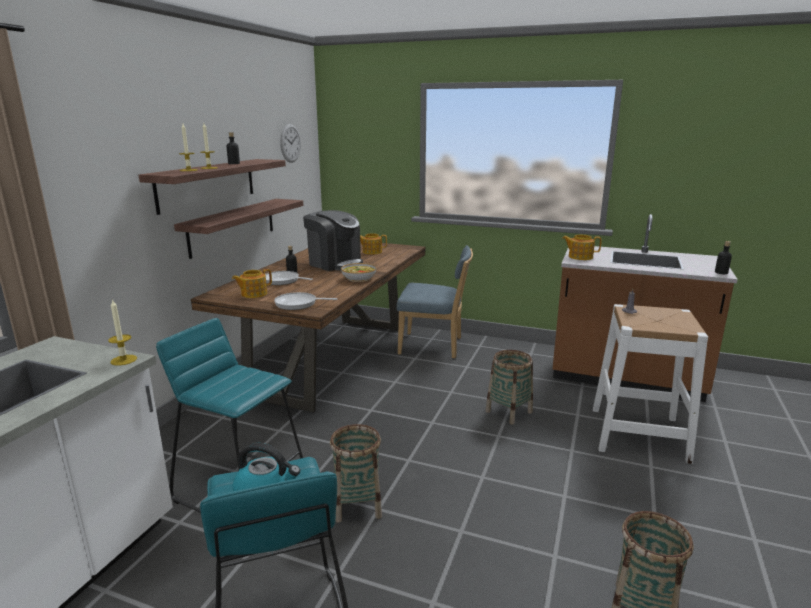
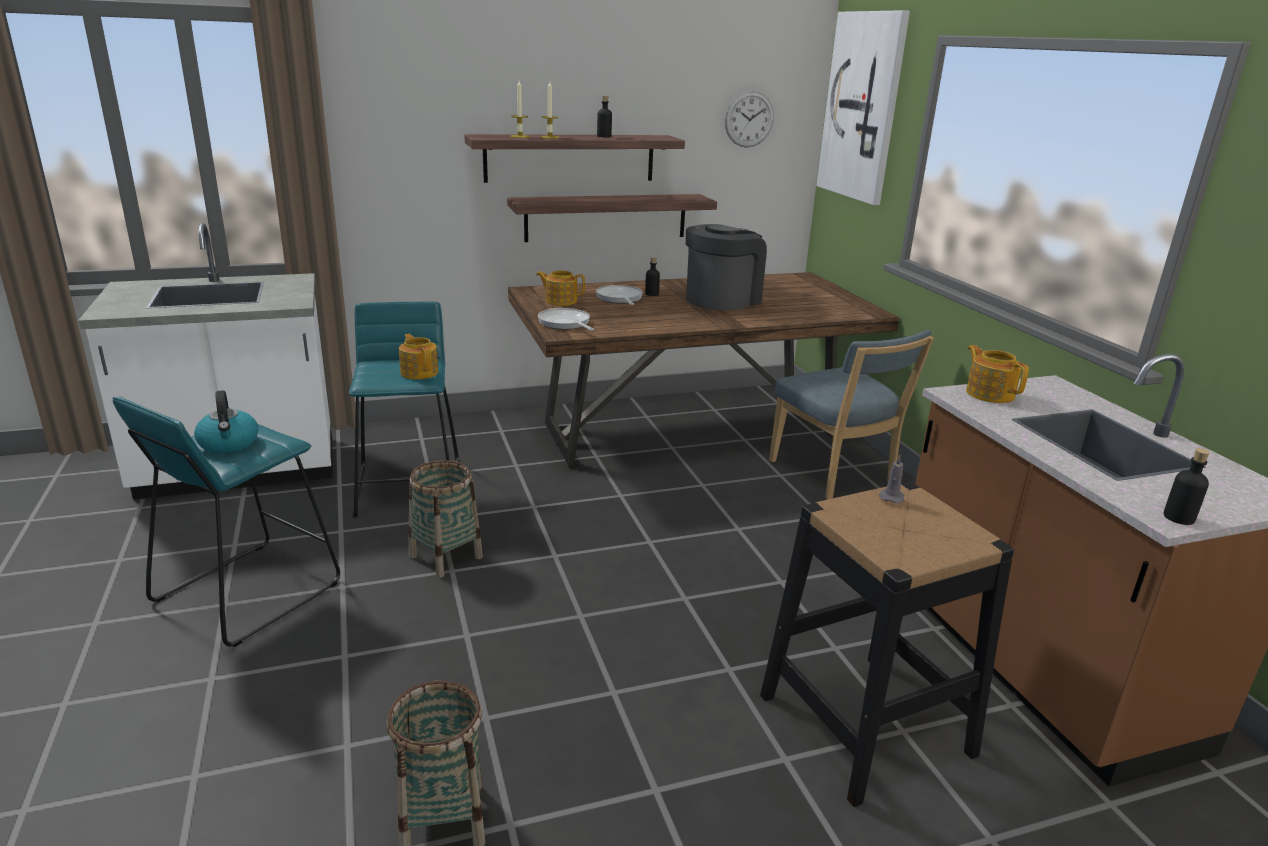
camera: 50 degrees right, 5 degrees up
(124, 360) = (292, 303): candle -> none
(335, 263) = (722, 299): coffee machine -> coffee machine turned 135 degrees counterclockwise
(359, 128) = (862, 107): none -> picture
(359, 278) = (695, 322): bowl -> none
(371, 252) = (805, 301): teapot -> teapot (419, 372)
(508, 412) = (754, 587): basket -> none
(638, 434) = (865, 724): white stool -> black stool

